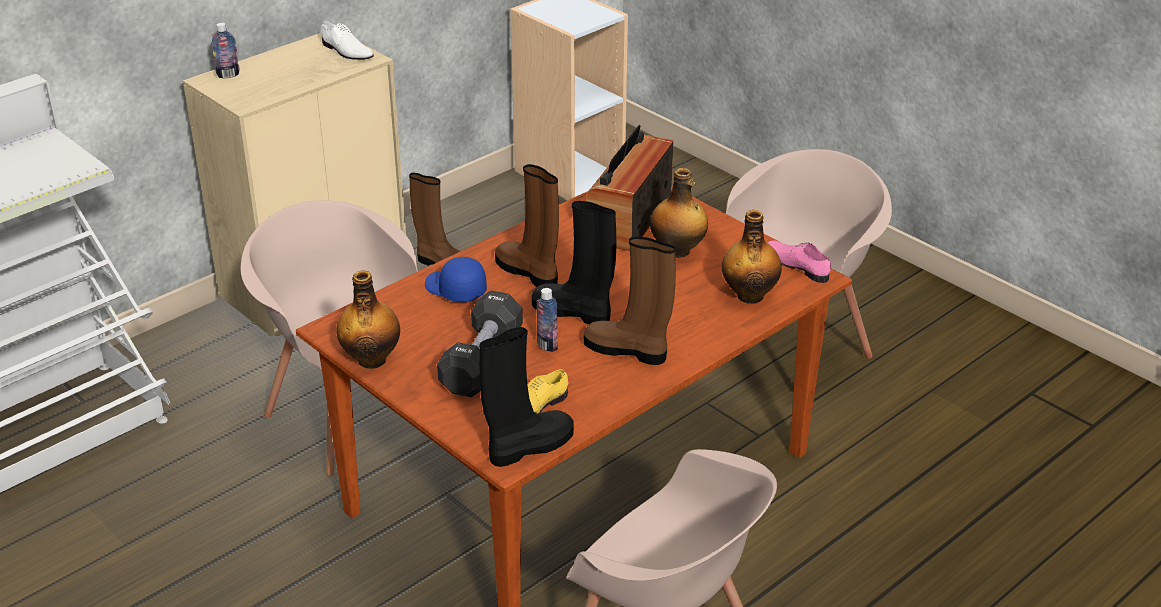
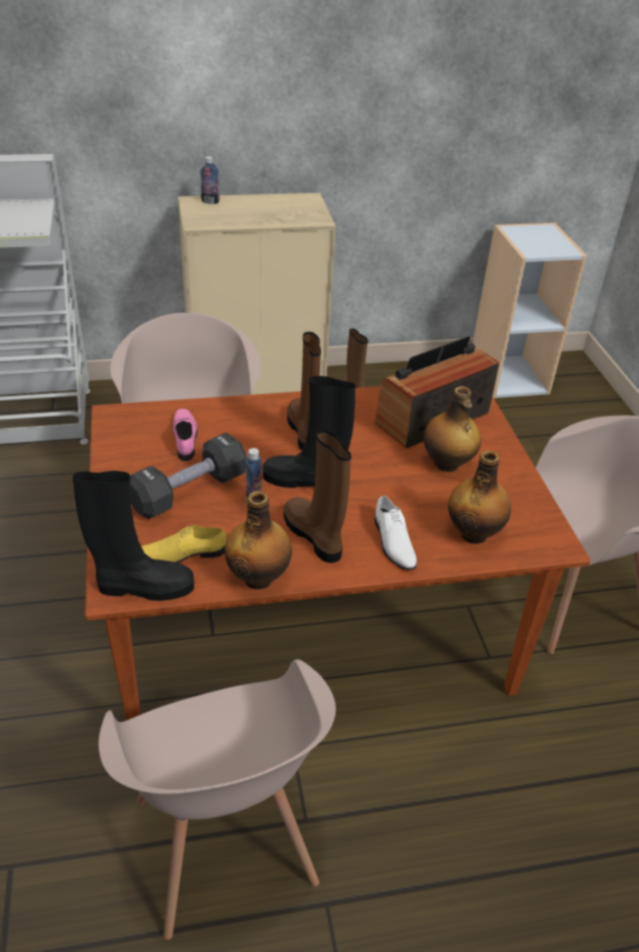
camera: 30 degrees right, 5 degrees up
(346, 51) = (309, 210): white shoe -> white shoe (392, 542)
(372, 359) = (114, 452): bottle -> bottle (259, 577)
(455, 289) = (234, 422): blue cap -> none
(574, 312) = (305, 481): black boot -> black boot turned 45 degrees counterclockwise
(797, 264) = (547, 523): pink shoe -> pink shoe (185, 437)

